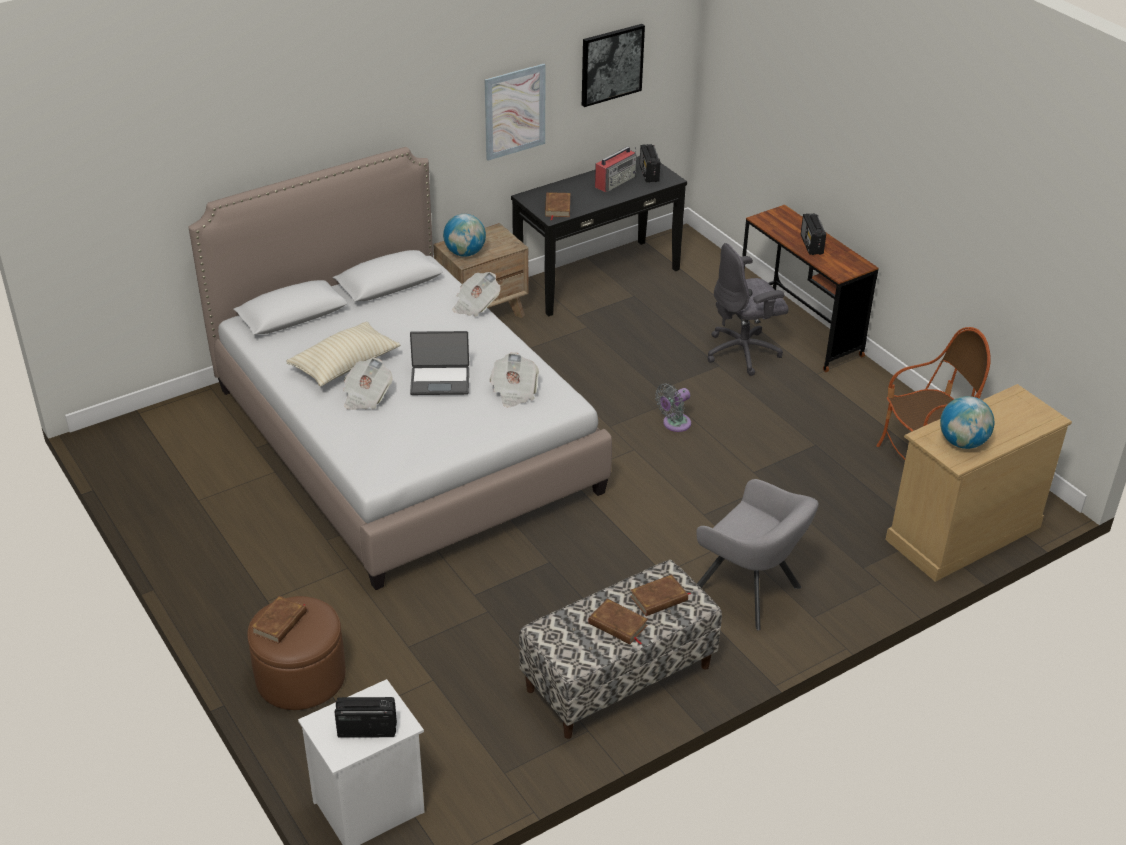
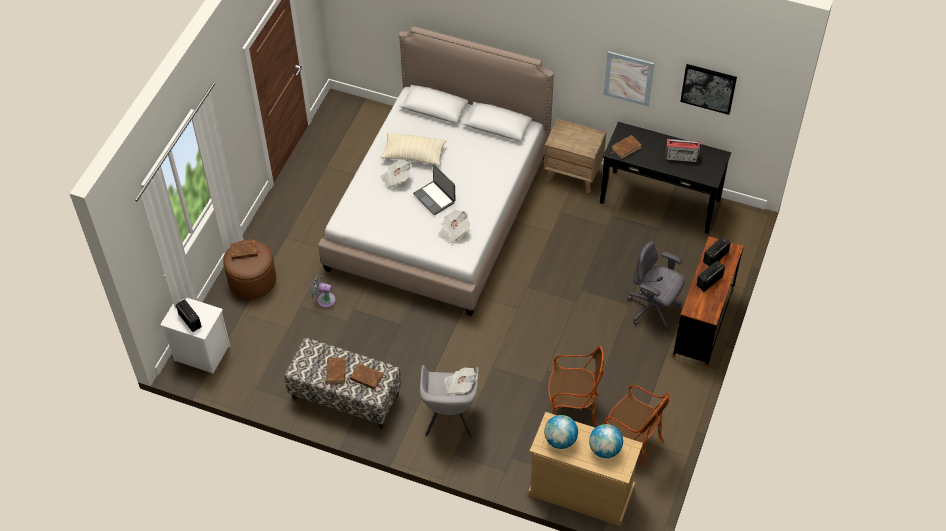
camera: 55 degrees right, 15 degrees up
(465, 253) = (561, 136): globe -> globe (605, 449)
(475, 305) = (512, 171): newspaper -> newspaper (460, 385)
(649, 174) = (707, 166): radio -> radio (715, 257)
(674, 424) = (556, 313): grey fan -> grey fan (324, 299)
(832, 481) = (572, 409): none -> armchair

